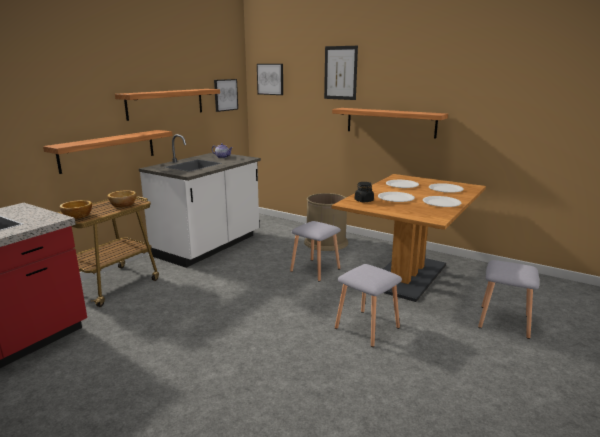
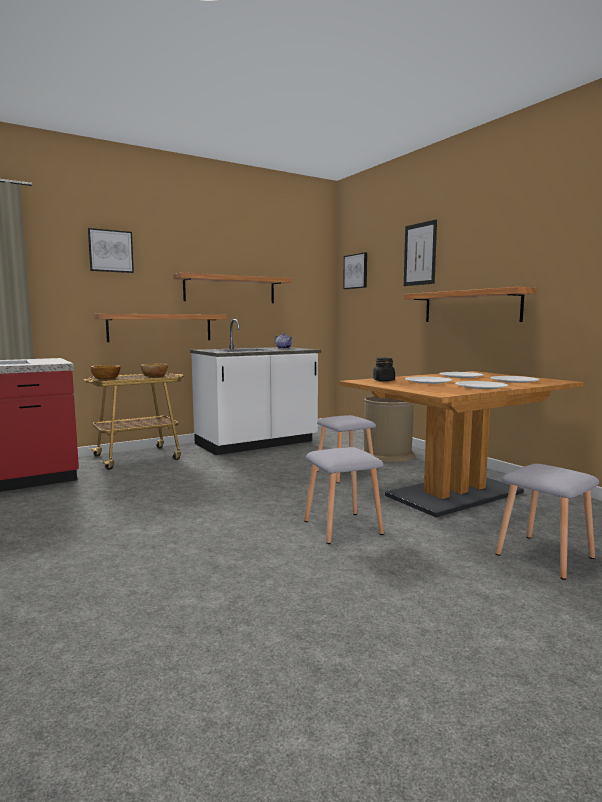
camera: 25 degrees right, 10 degrees down
(225, 95) = (306, 288): picture -> picture (110, 251)

